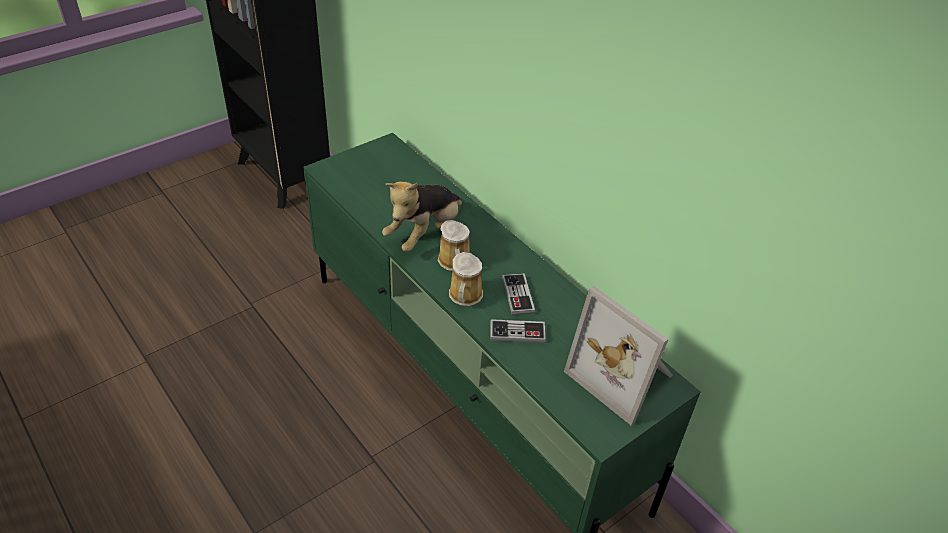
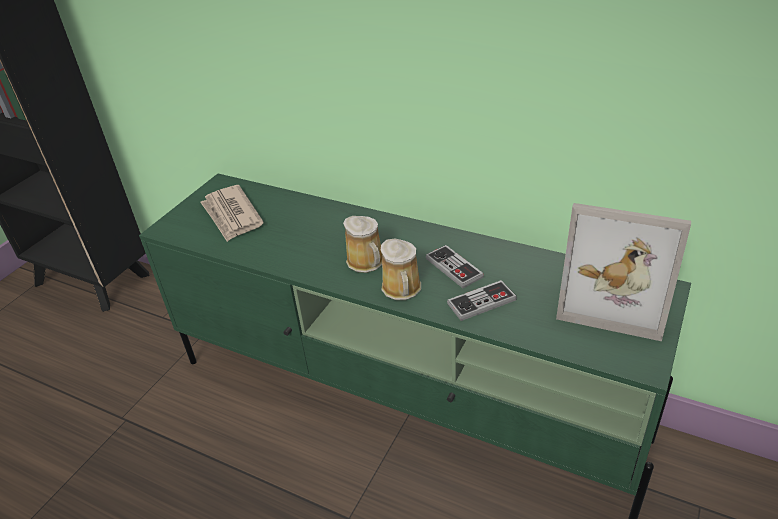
camera: 20 degrees left, 5 degrees down
(379, 177) = (232, 215): none -> newspaper
(424, 233) = (316, 248): plush toy -> none

